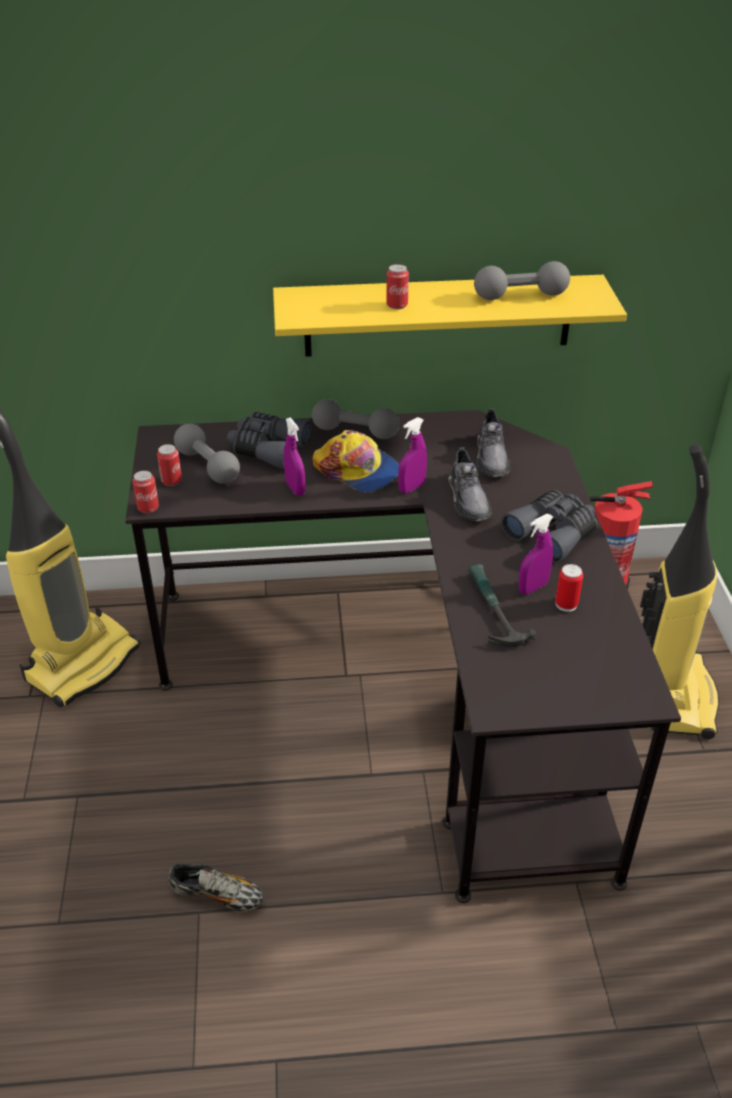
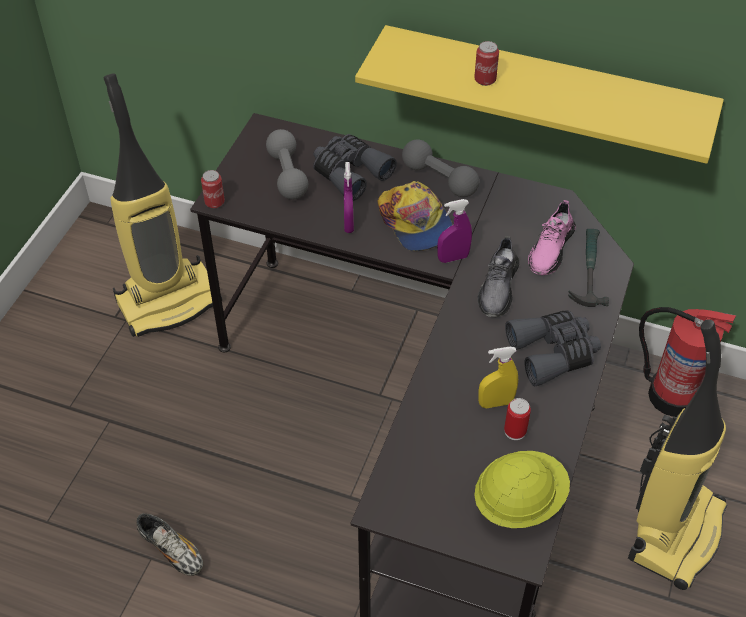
camera: 25 degrees right, 10 degrees up
(171, 481) = (249, 180): can -> none
(492, 457) = (550, 249): grey shoe -> pink shoe
(492, 610) = (444, 412): hammer -> hammer (588, 271)
(520, 296) = (614, 102): grey dumbbell -> none
(533, 587) = (495, 403): purple spray bottle -> yellow spray bottle
(611, 658) = (519, 501): none -> yellow hard hat

